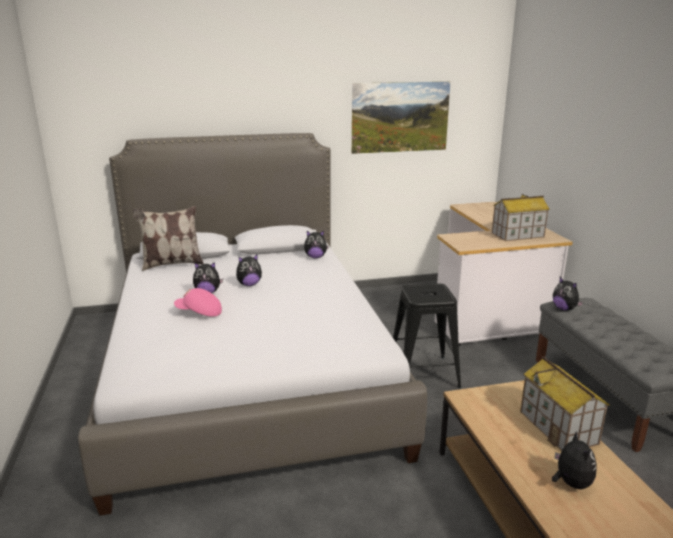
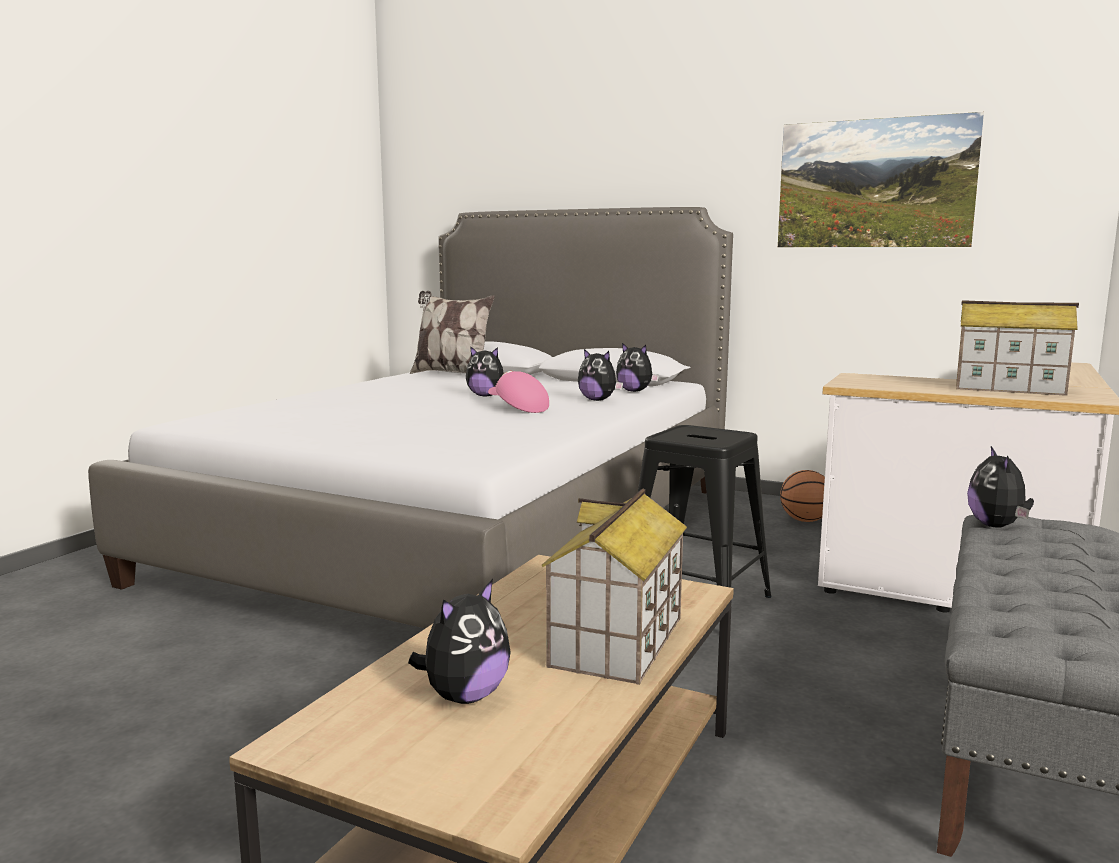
camera: 40 degrees right, 10 degrees down
(199, 313) = (368, 400): pink cap -> pink cap (517, 408)
(207, 292) = (423, 392): plush toy -> plush toy (598, 400)
(391, 302) = (805, 520): none -> basketball

